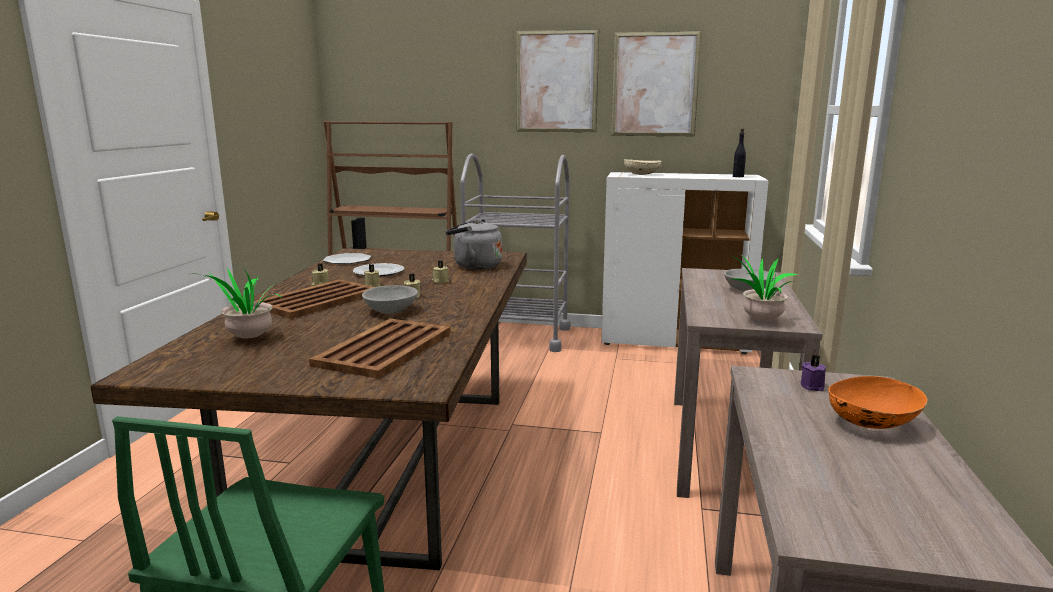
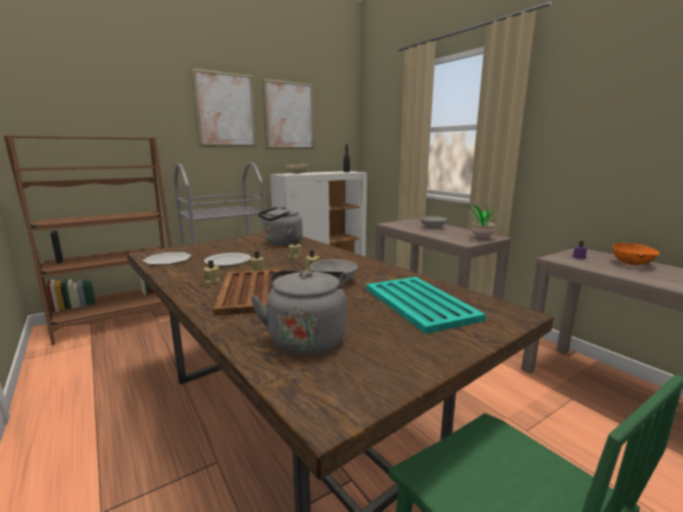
camera: 45 degrees left, 0 degrees up
(246, 339) = (307, 338): potted plant -> grey kettle
(383, 349) = (420, 304): brown tray -> turquoise tray

